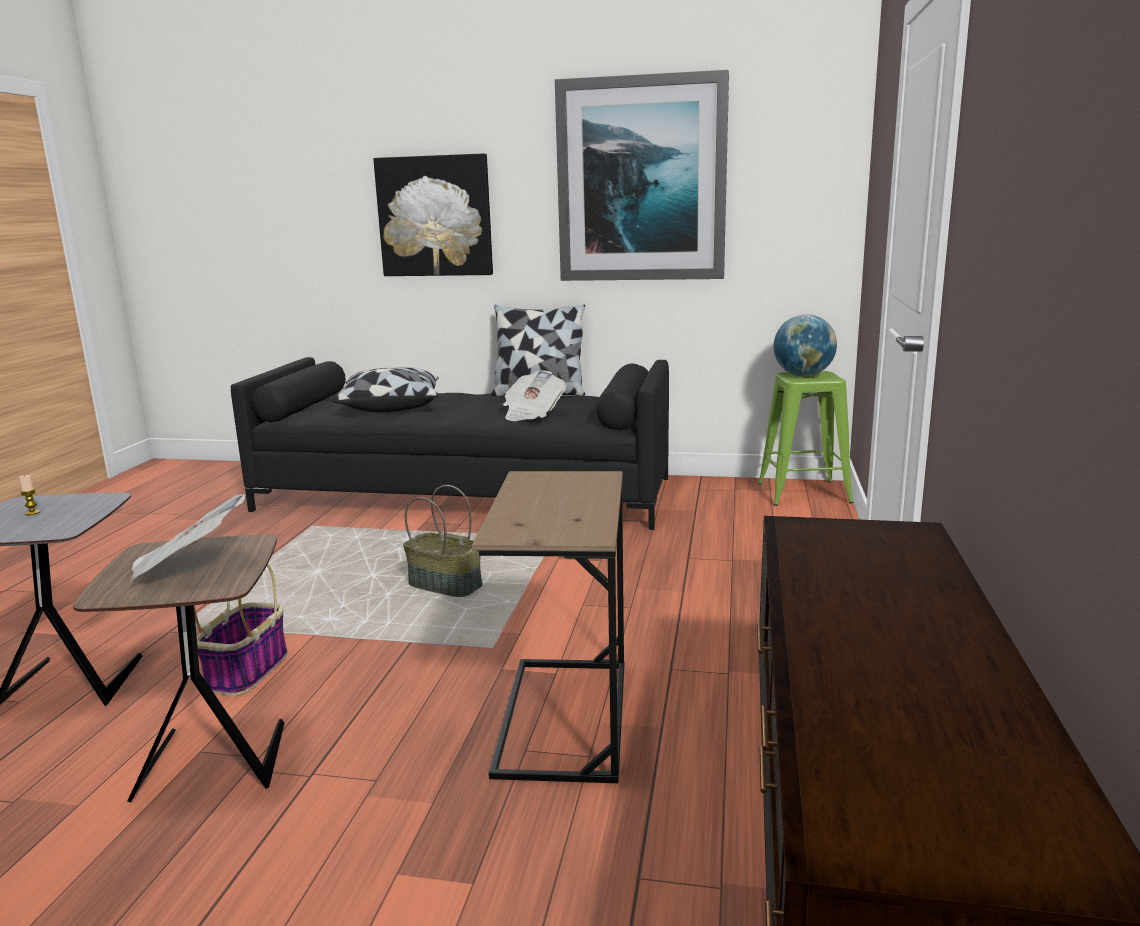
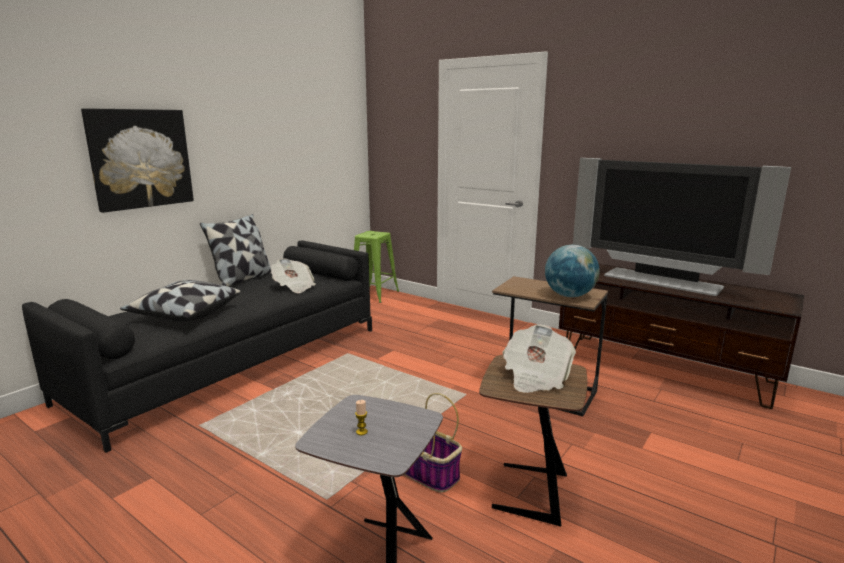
camera: 65 degrees left, 0 degrees up
(446, 585) = (374, 393): basket -> none
(642, 180) = (276, 132): picture -> none
(803, 375) = (370, 234): globe -> globe (569, 295)
(880, 617) = (661, 282): none -> television

